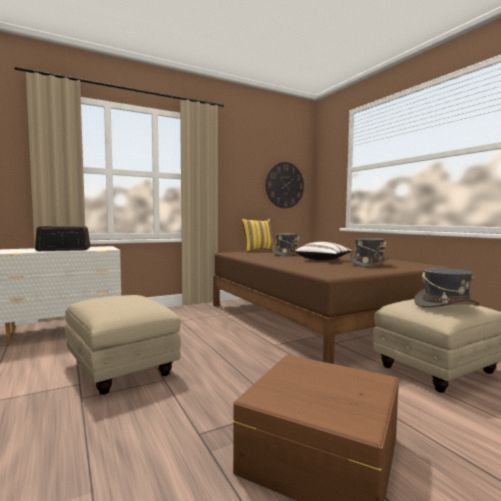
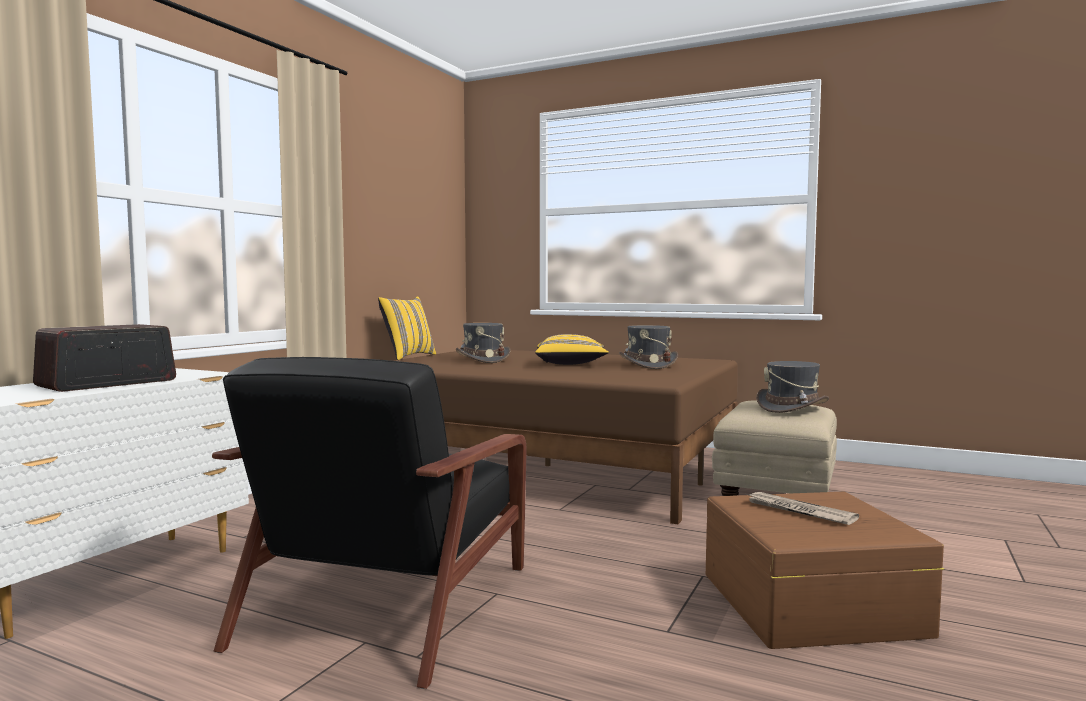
camera: 35 degrees left, 0 degrees up
(121, 368) = (391, 601): beige ottoman -> black armchair
(284, 185) = (428, 233): wall clock -> none
(319, 380) = (798, 511): none -> newspaper
(323, 260) = (571, 364): white pillow -> yellow pillow

